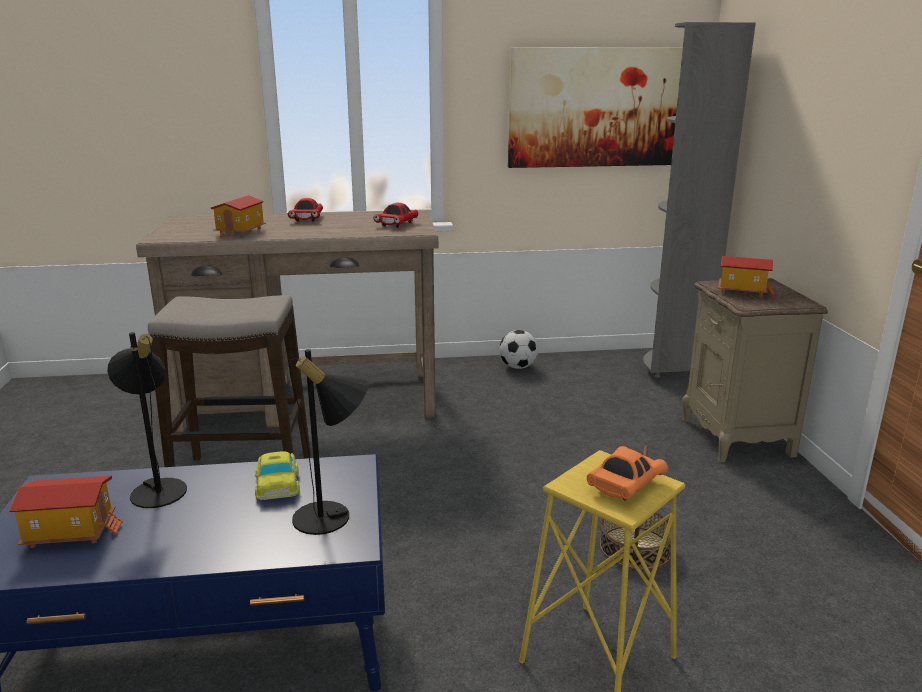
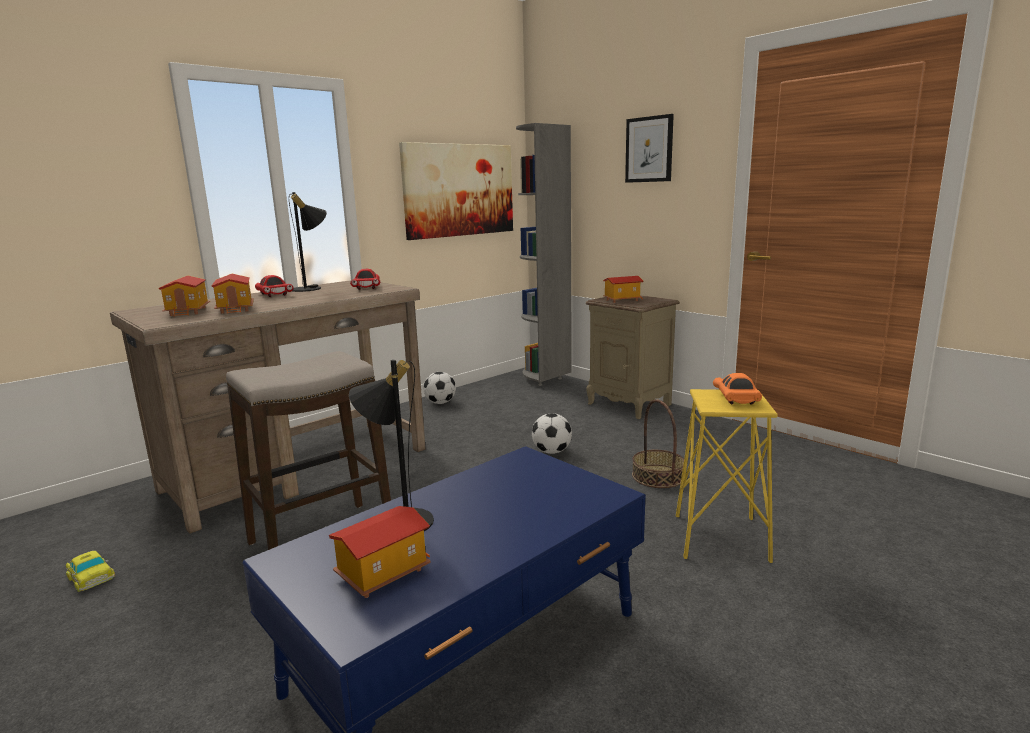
camera: 35 degrees left, 5 degrees down
(207, 227) = (189, 311): none -> toy house
(277, 483) = (491, 483): toy car -> toy car (90, 576)
(332, 518) = (571, 486): black table lamp -> black table lamp (312, 288)
(555, 467) = (552, 451): none -> football
(834, 69) = (649, 149): none -> picture

